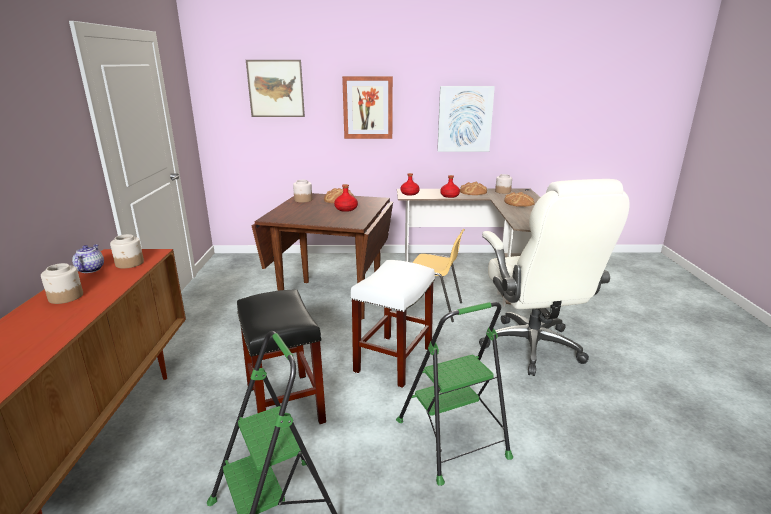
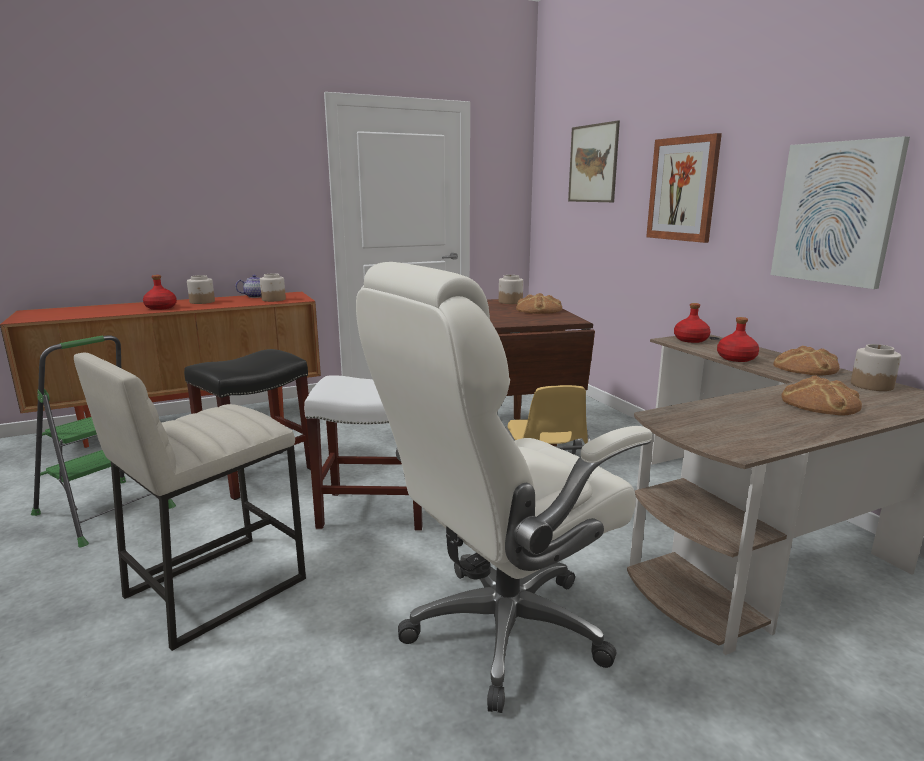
camera: 65 degrees right, 5 degrees down
(346, 209) = (502, 316): red bottle -> red bottle (161, 307)
(453, 440) = (215, 587): green step ladder -> beige stool

